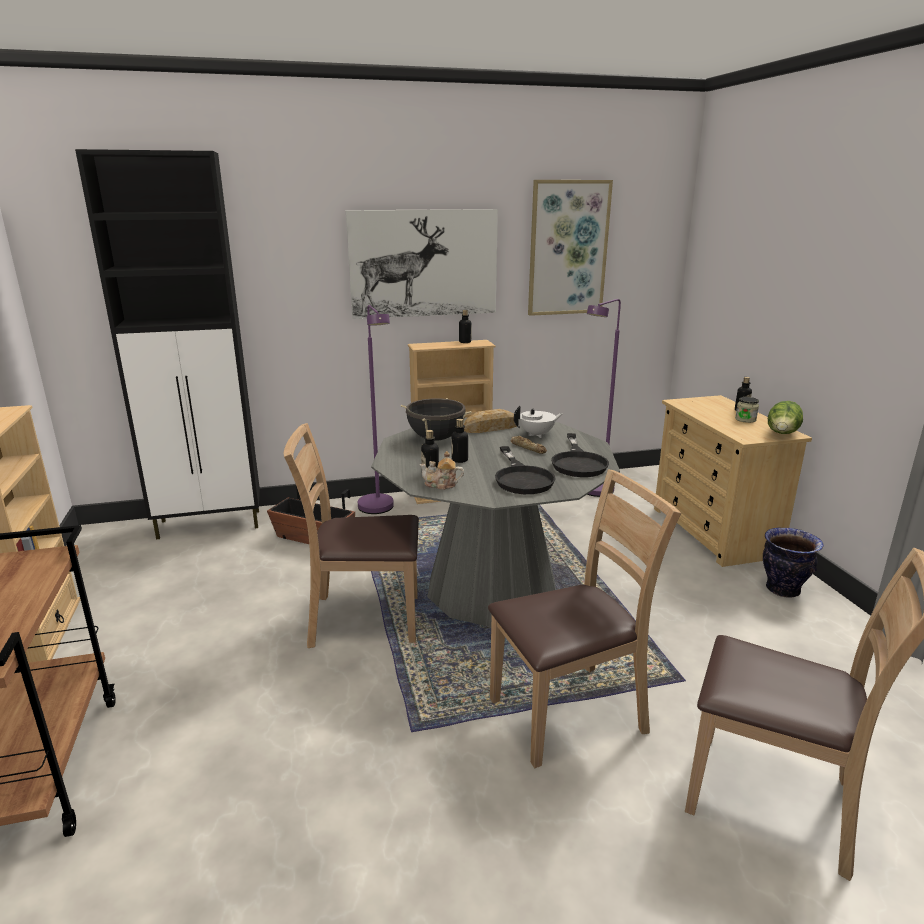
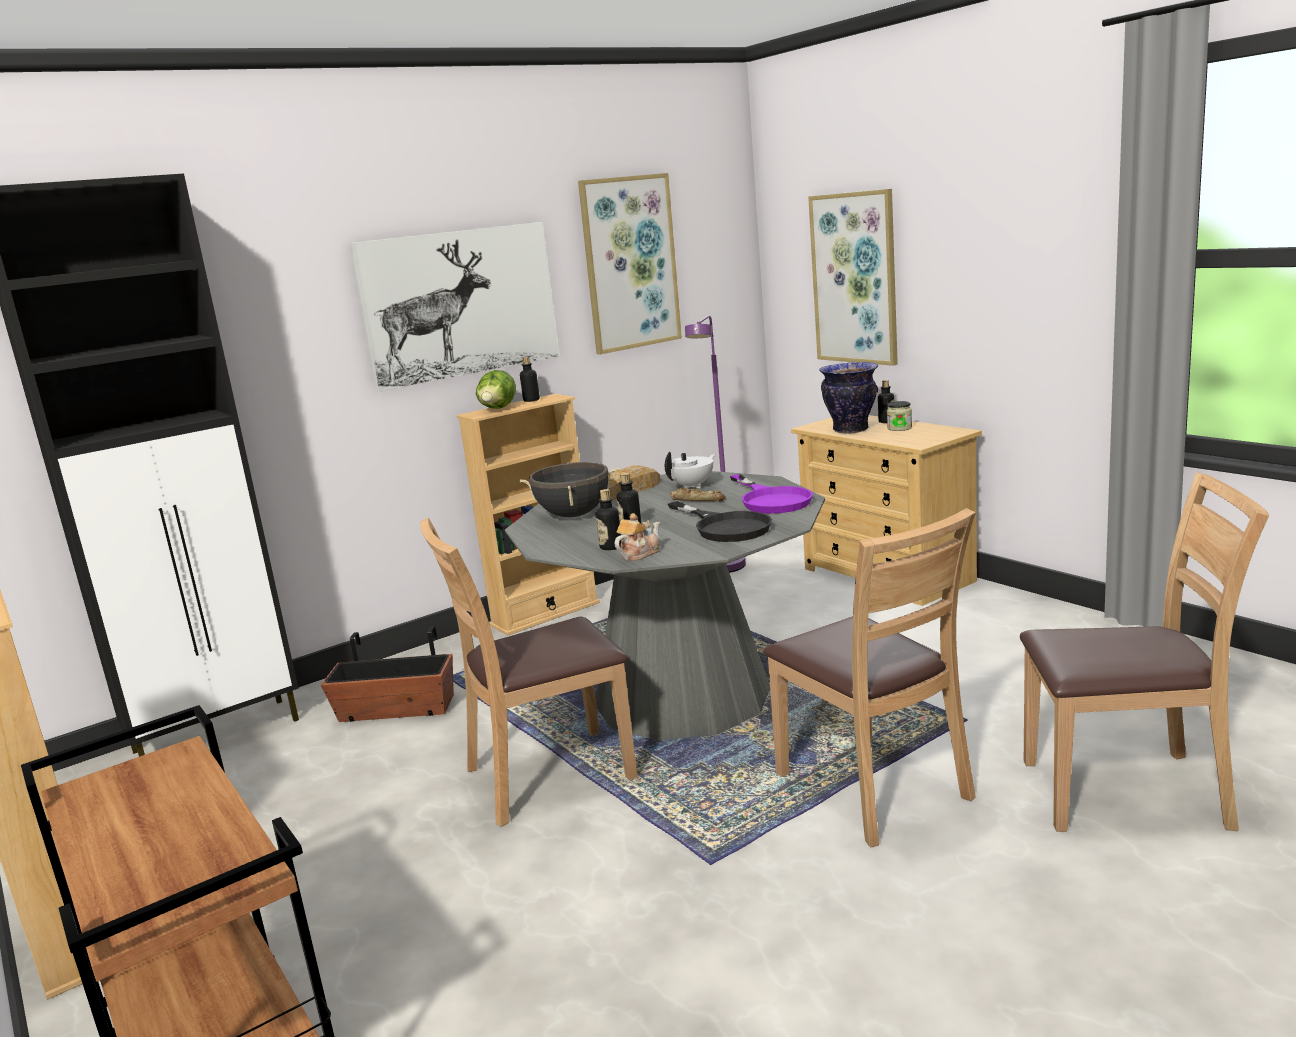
camera: 20 degrees left, 5 degrees down
(379, 510) = (460, 655): purple floor lamp -> none
(441, 485) = (639, 554): teapot -> teapot turned 150 degrees clockwise
(568, 713) = (872, 788): brown chair -> brown chair turned 105 degrees clockwise
(578, 462) = (771, 500): black frying pan -> purple frying pan
(747, 287) = (855, 278): none -> picture
(782, 434) = (950, 433): lettuce -> lettuce (498, 409)
(782, 590) = (998, 610): vase -> vase (850, 430)

